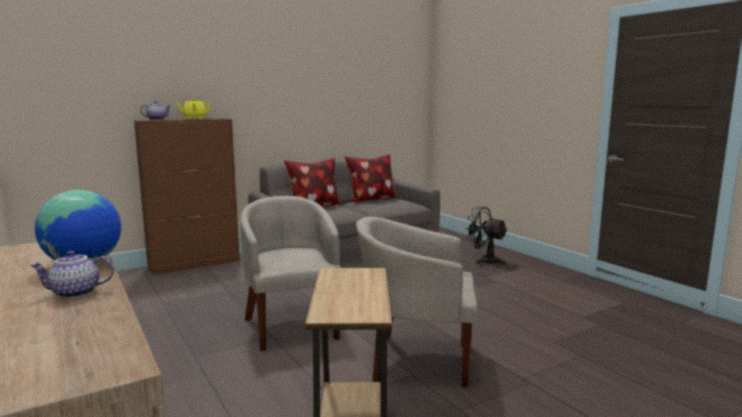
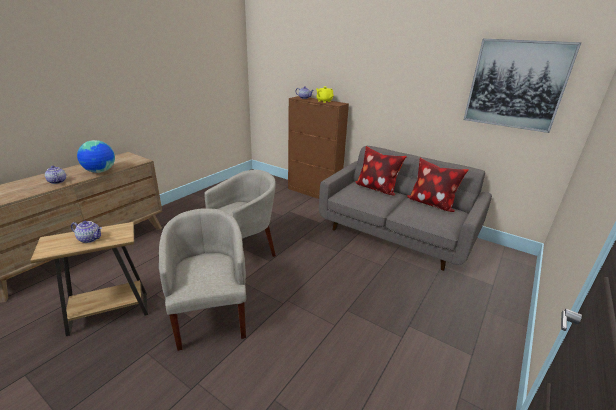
camera: 65 degrees right, 15 degrees up
(354, 288) = (90, 239): none -> teapot
(382, 77) = (516, 85): none -> picture
(484, 260) = (459, 318): black fan -> none

